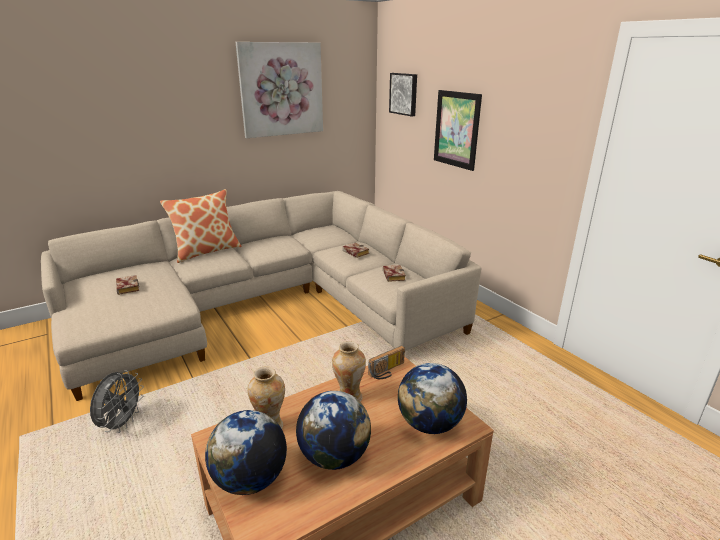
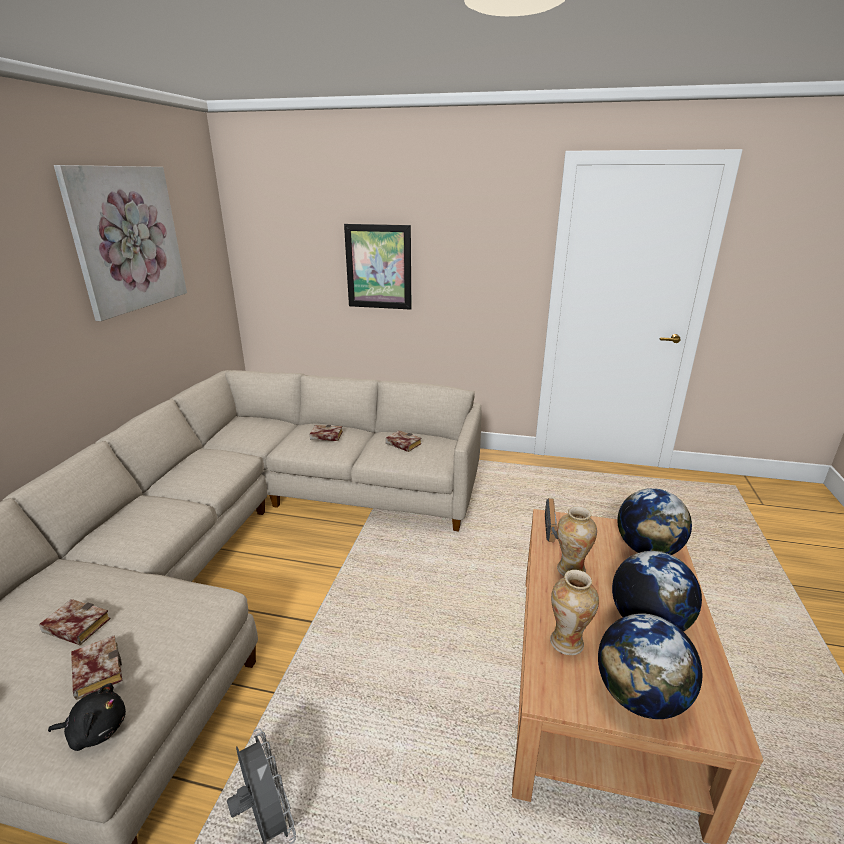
camera: 45 degrees left, 0 degrees up
(83, 327) = (96, 730): none -> black plush toy
(109, 306) = (95, 670): none -> book
(206, 251) = (114, 515): pillow -> none
(404, 94) = (282, 232): picture -> none

